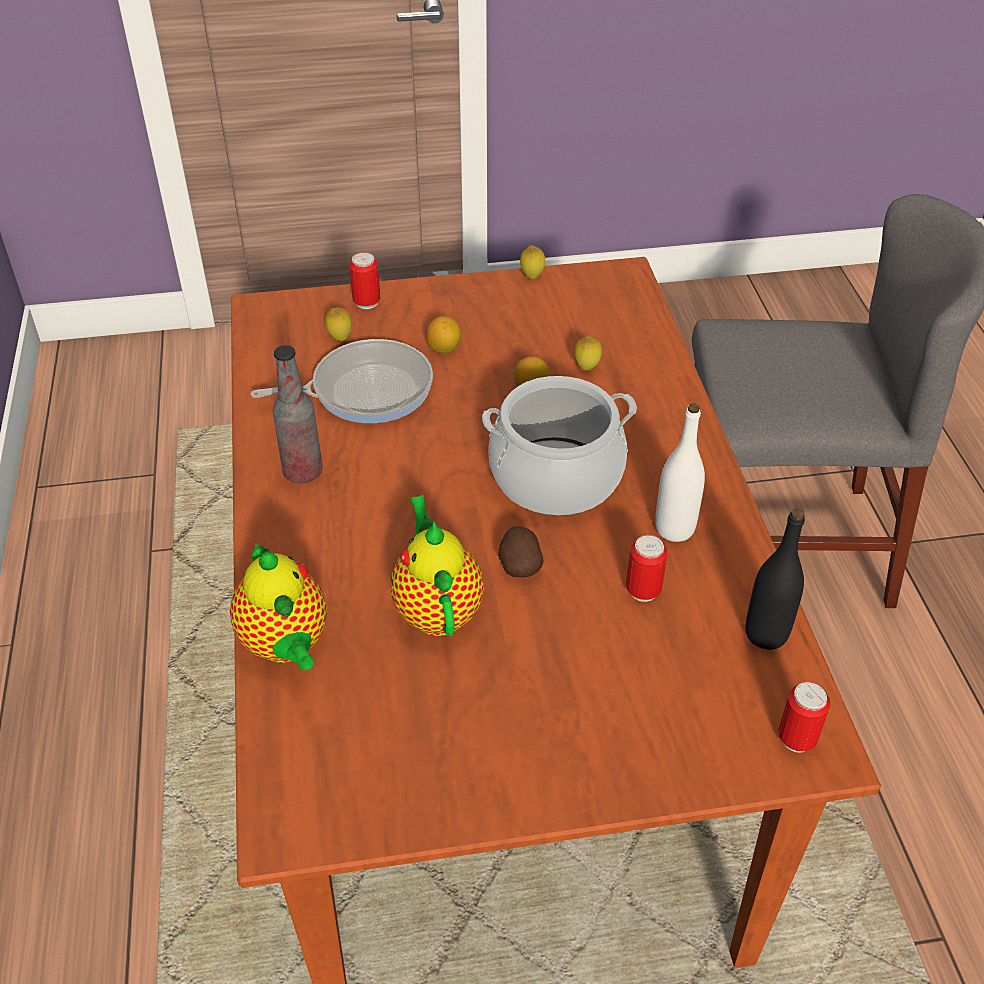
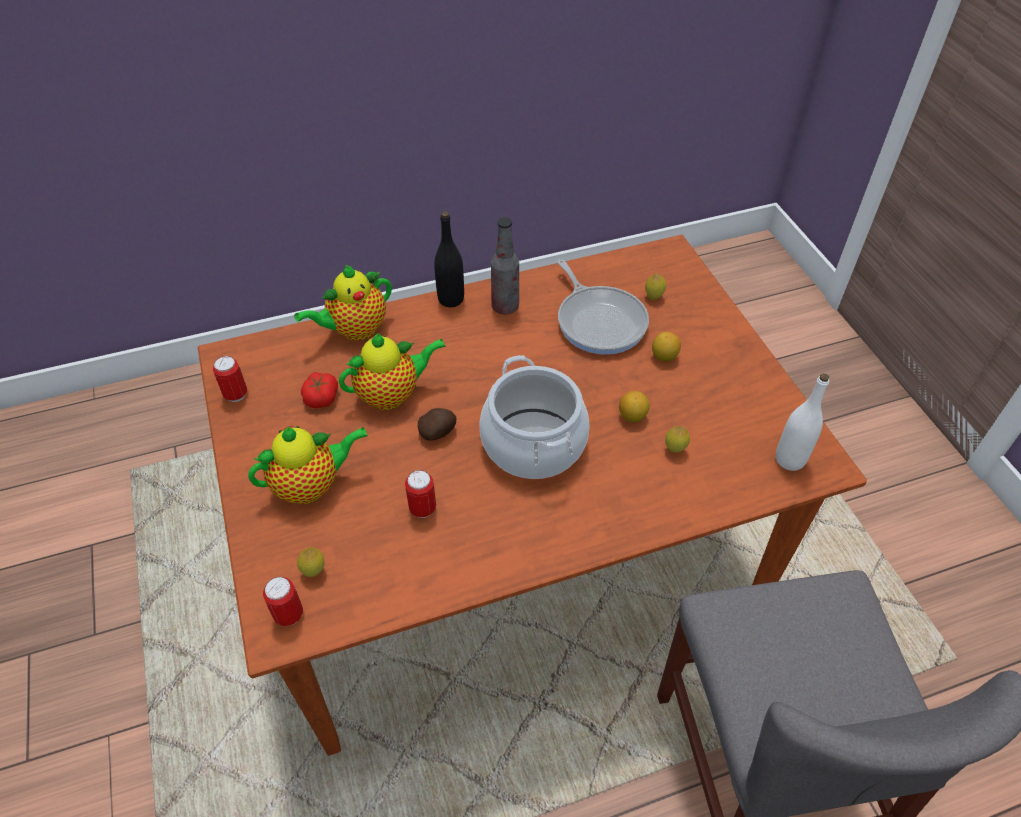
camera: 80 degrees right, 5 degrees up
(367, 302) = (703, 303): can -> can (236, 394)
(420, 694) = (321, 397): none -> tomato
(532, 276) = (789, 398): lemon -> lemon (314, 571)
(588, 709) = (311, 485): none -> teapot
(674, 528) = (492, 525): white bottle -> white bottle (790, 459)
(766, 634) = (388, 593): black bottle -> black bottle (451, 299)

